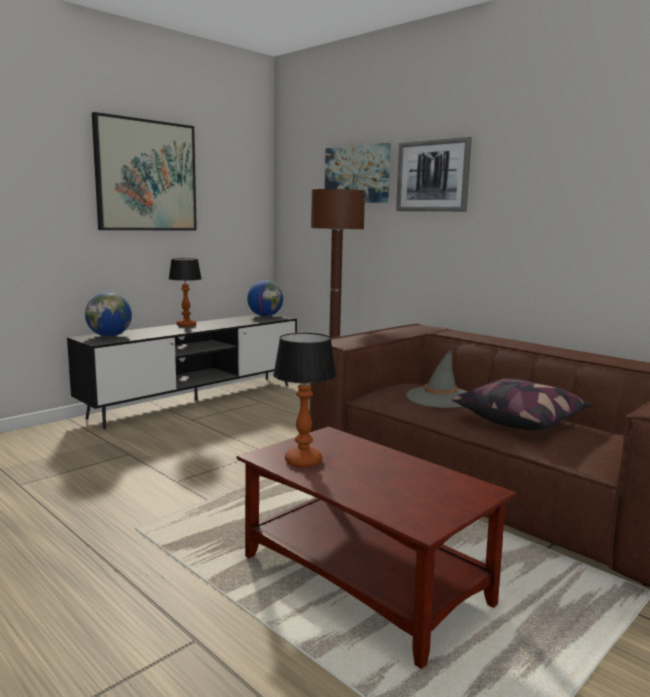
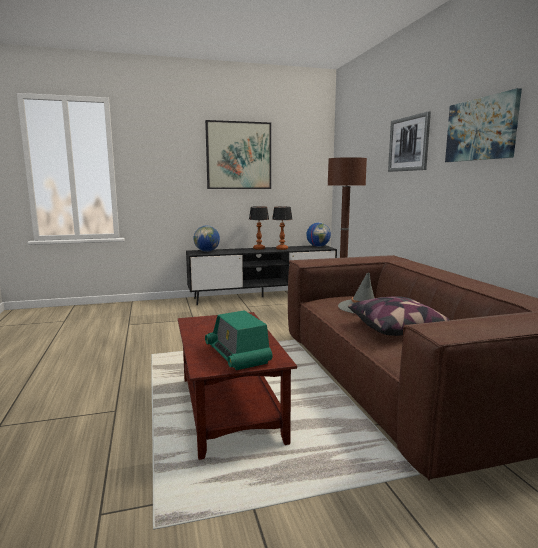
camera: 30 degrees right, 0 degrees up
(304, 461) = (204, 326): table lamp -> table lamp (282, 249)
(357, 174) = (371, 146): picture -> picture (481, 129)
(425, 494) = (237, 355): none -> radio

